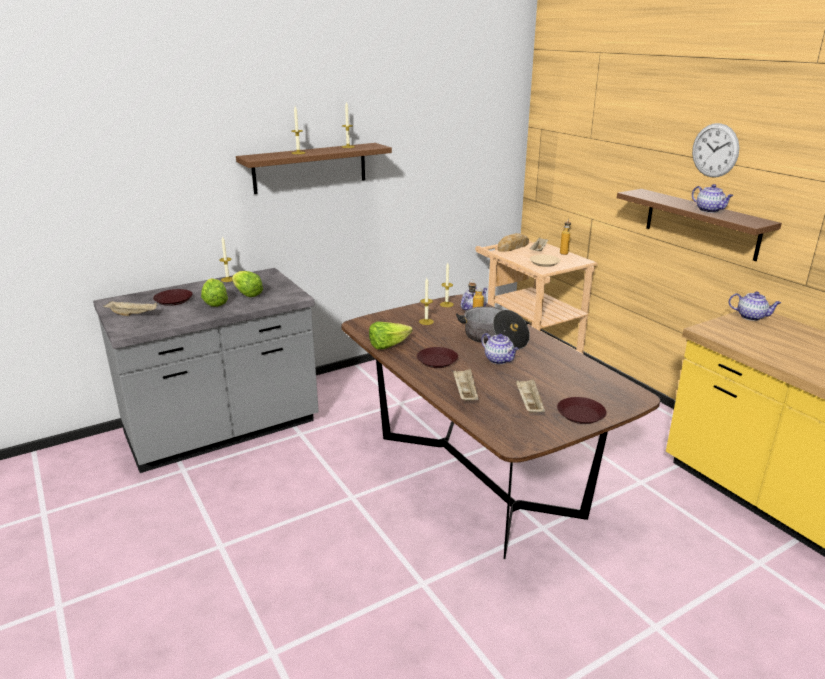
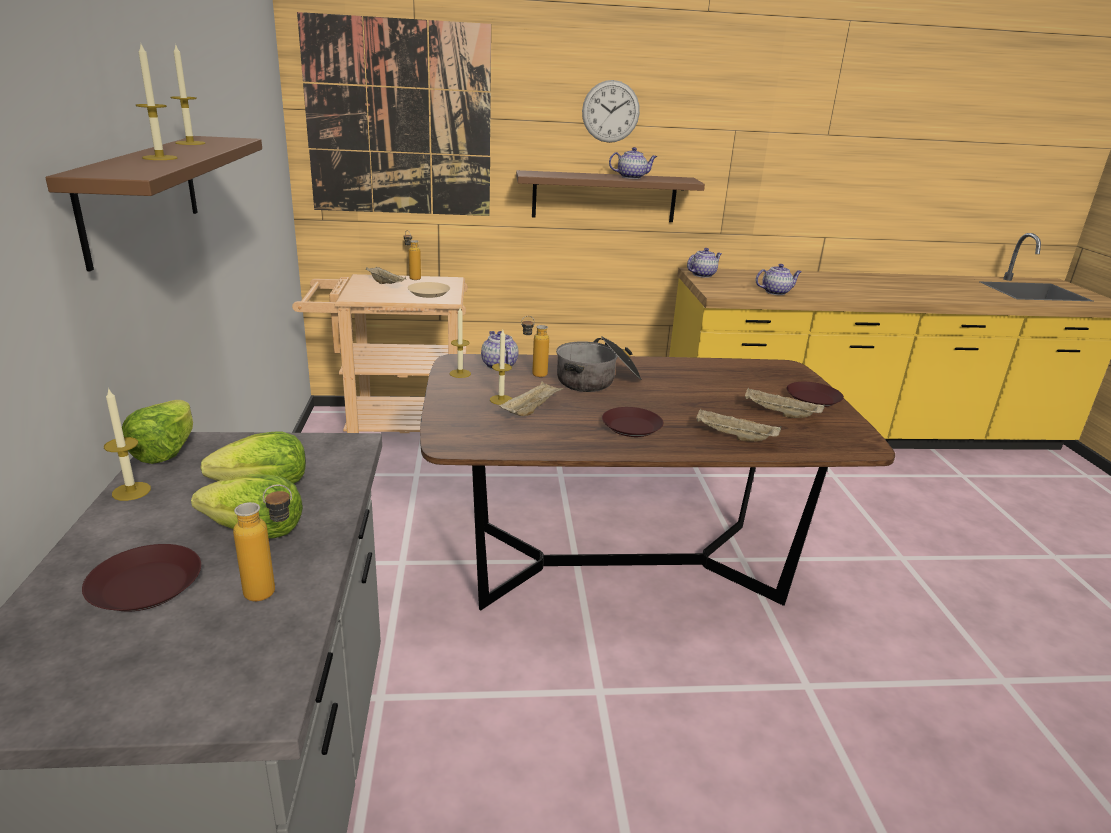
camera: 65 degrees left, 0 degrees up
(133, 314) = (149, 671): beige tray -> beige tray (531, 410)
(181, 316) = (273, 591): none -> bottle
(388, 346) = (553, 443): lettuce -> lettuce (166, 451)
(499, 360) = (659, 395): teapot -> teapot (776, 292)
(513, 246) = (350, 287): bread -> none
(579, 140) = (399, 120): none -> picture

